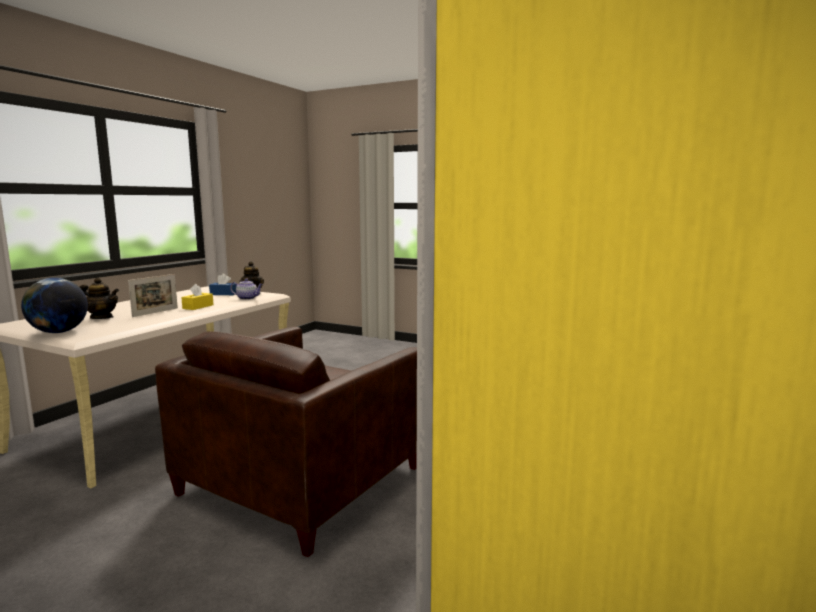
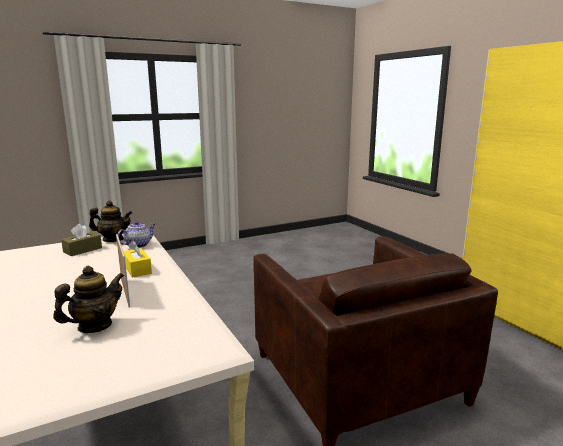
camera: 55 degrees left, 5 degrees up
(58, 332) = (150, 361): globe -> none
(224, 294) = (82, 250): blue tissue box -> brown tissue box

